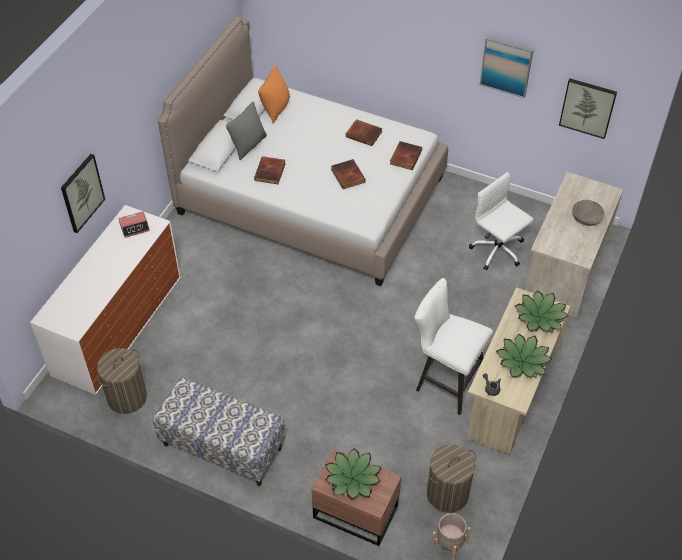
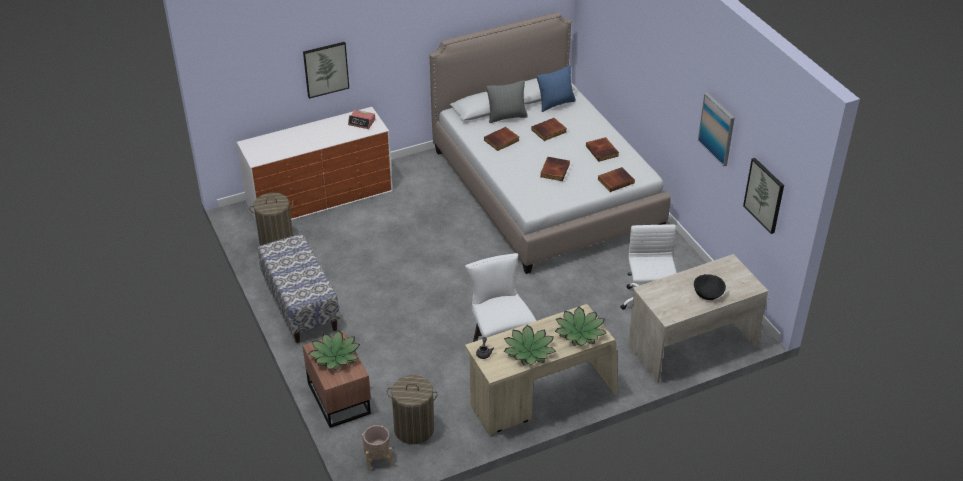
camera: 40 degrees right, 10 degrees down
(276, 109) = (555, 103): orange pillow -> blue pillow
(300, 139) = (549, 131): none -> book
(586, 217) = (708, 292): beige bowl -> black bowl

